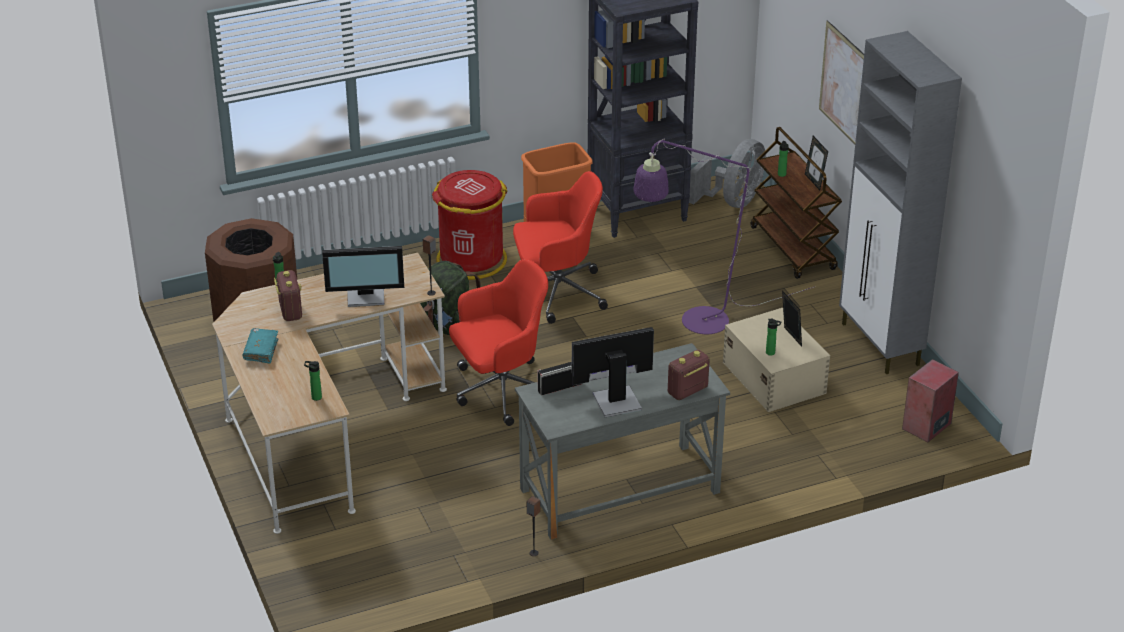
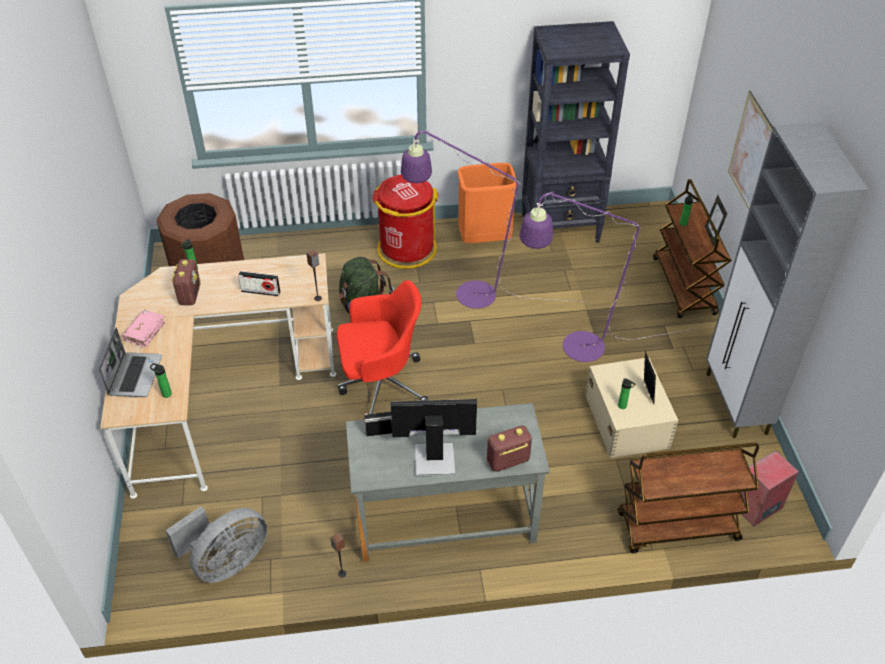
camera: 15 degrees right, 10 degrees up
(261, 350) = (145, 332): turquoise book -> pink book
(273, 388) = (135, 375): none -> laptop
(366, 296) = (260, 291): monitor -> radio
(556, 292) = (465, 294): red office chair -> purple floor lamp
(733, 201) = (645, 230): grey fan -> grey fan (226, 562)
(854, 456) = (677, 527): none -> brown cart

